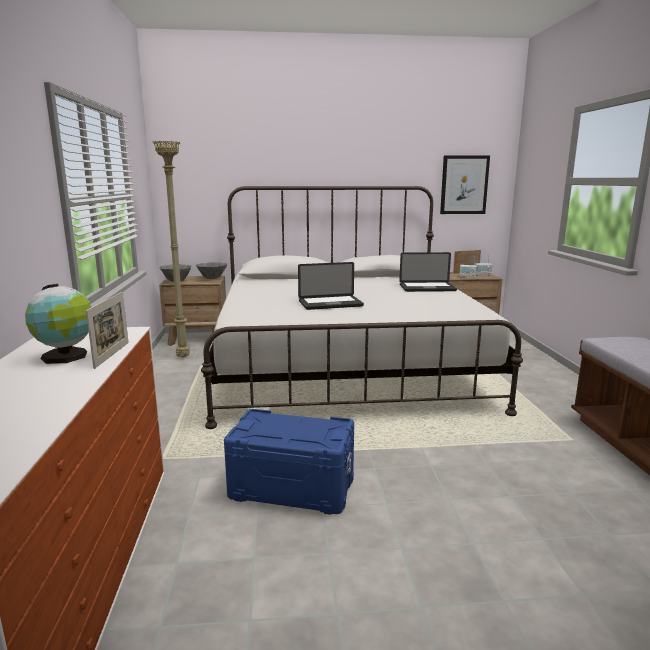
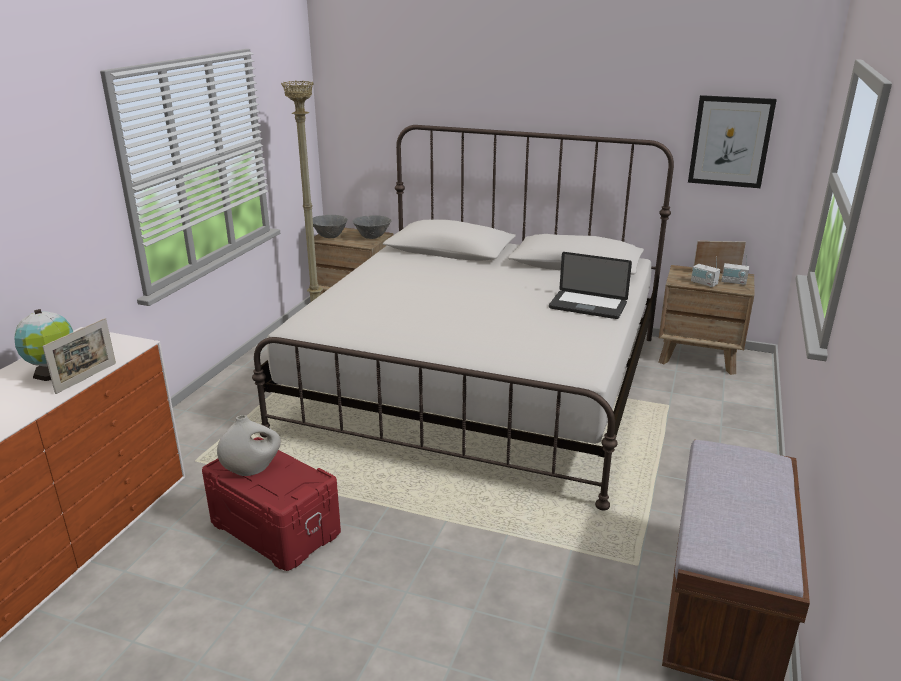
camera: 25 degrees right, 10 degrees up
(273, 430) = (252, 469): none -> white vase
(292, 486) = (276, 527): blue storage box -> red storage box
(330, 304) = (427, 317): laptop -> none

